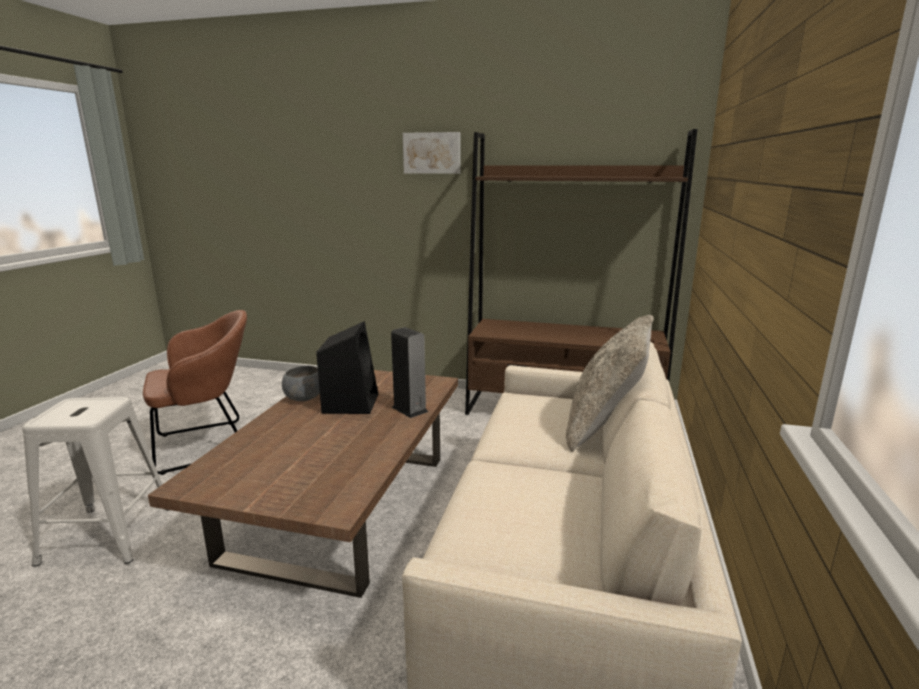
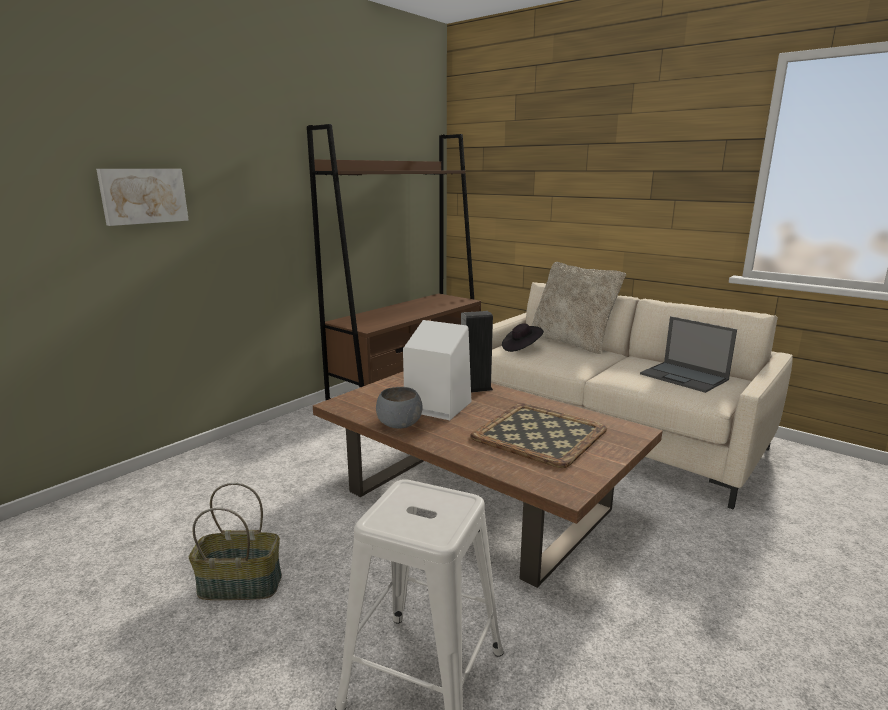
camera: 65 degrees left, 0 degrees up
(207, 445) = (241, 584): brown armchair -> basket
(307, 456) = (540, 434): none -> tray
(350, 403) = (436, 406): black speaker -> white speaker
(432, 153) = (256, 144): picture -> picture (143, 196)
(531, 525) = (685, 377): none -> laptop
(536, 404) = (521, 348): none -> black hat

